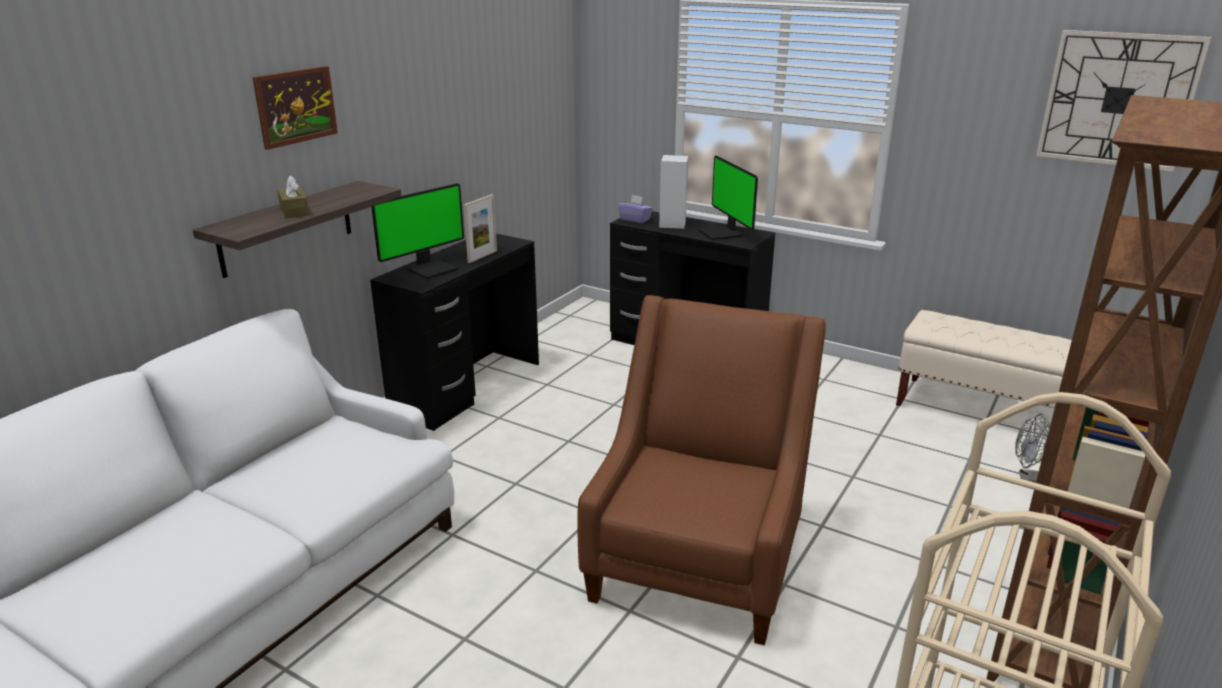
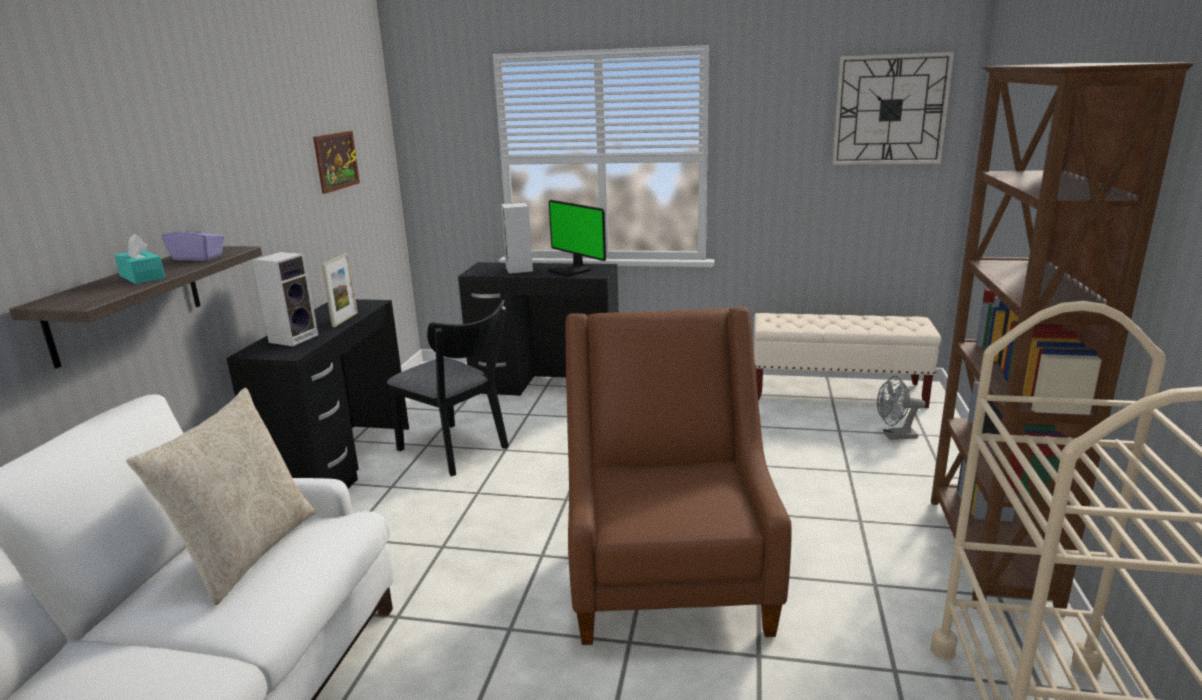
camera: 20 degrees left, 5 degrees down
(294, 211) = (142, 277): brown tissue box -> turquoise tissue box
(296, 106) = (123, 158): picture -> picture (336, 161)
(330, 453) = (246, 552): none -> beige pillow
(431, 269) = (294, 338): monitor -> speaker
(571, 396) = (458, 451): none -> black chair
(635, 220) = (481, 270): purple tissue box -> purple tissue box (198, 258)

